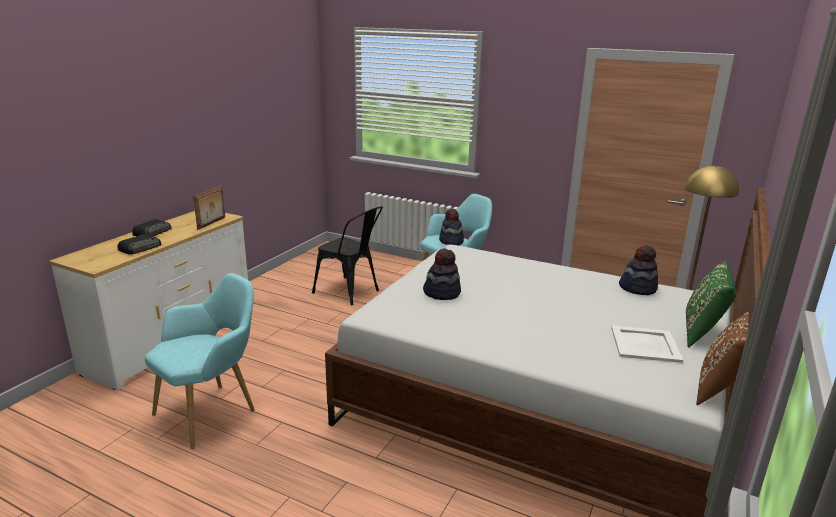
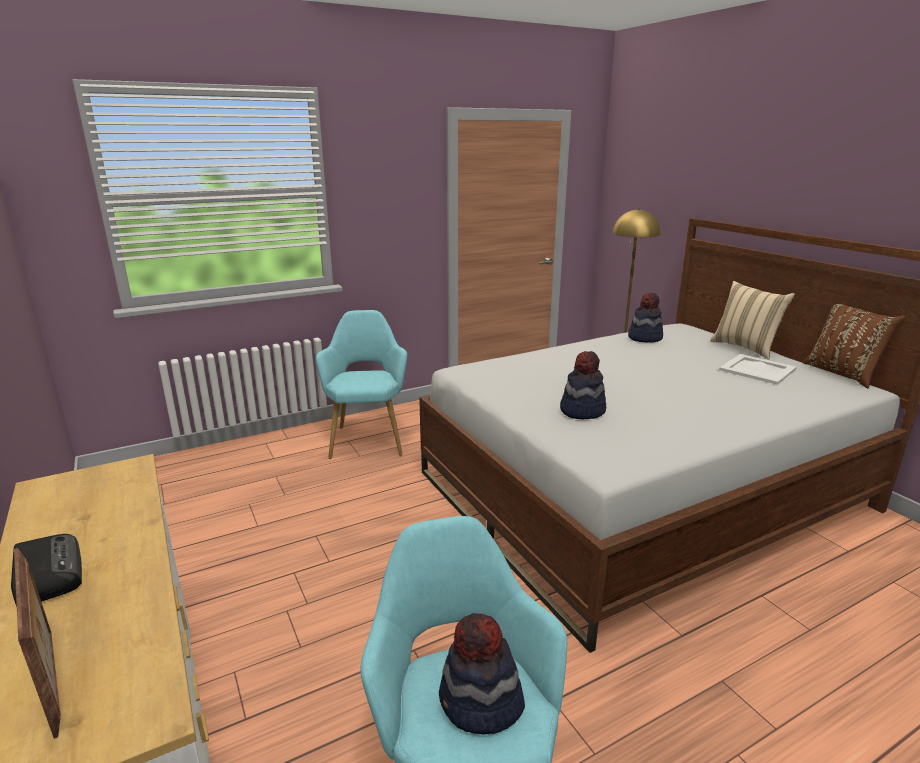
camera: 55 degrees left, 0 degrees up
(141, 247) = (125, 610): radio -> none
(212, 223) = (133, 490): picture frame -> picture frame (53, 681)
(350, 292) = (272, 509): black chair -> none
(451, 241) = (370, 377): hat -> hat (480, 704)
(702, 333) = (745, 348): green pillow -> beige pillow

